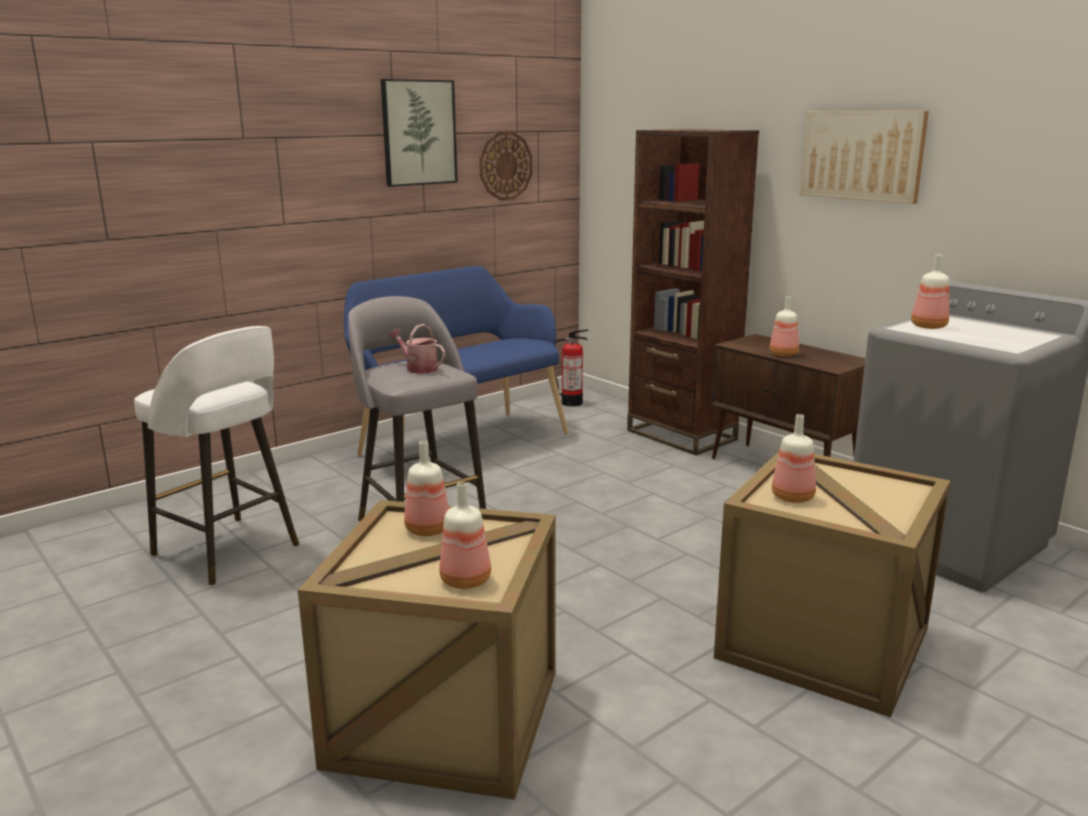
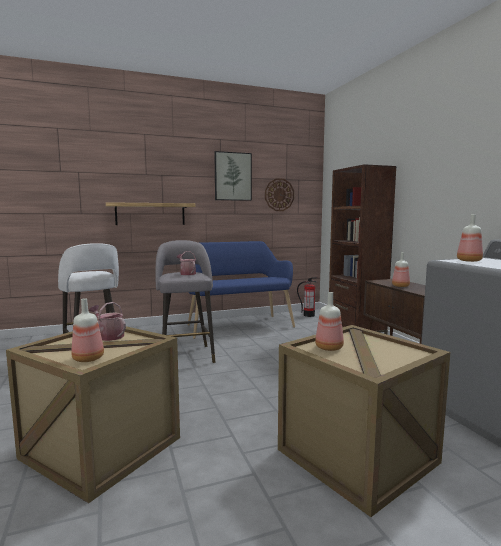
camera: 20 degrees right, 10 degrees down
(259, 228) = (150, 214): none -> shelf
(427, 529) = (109, 336): bottle -> watering can
(862, 155) = (448, 171): picture -> none

